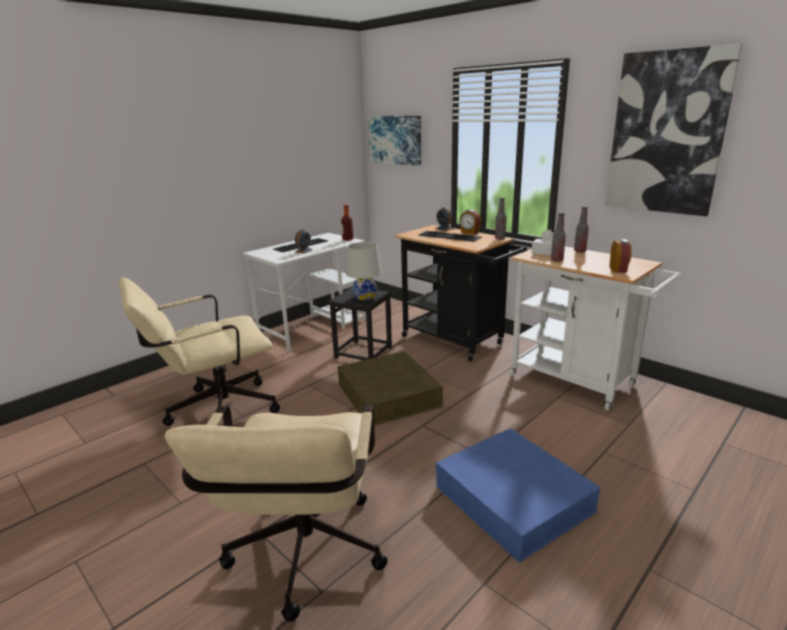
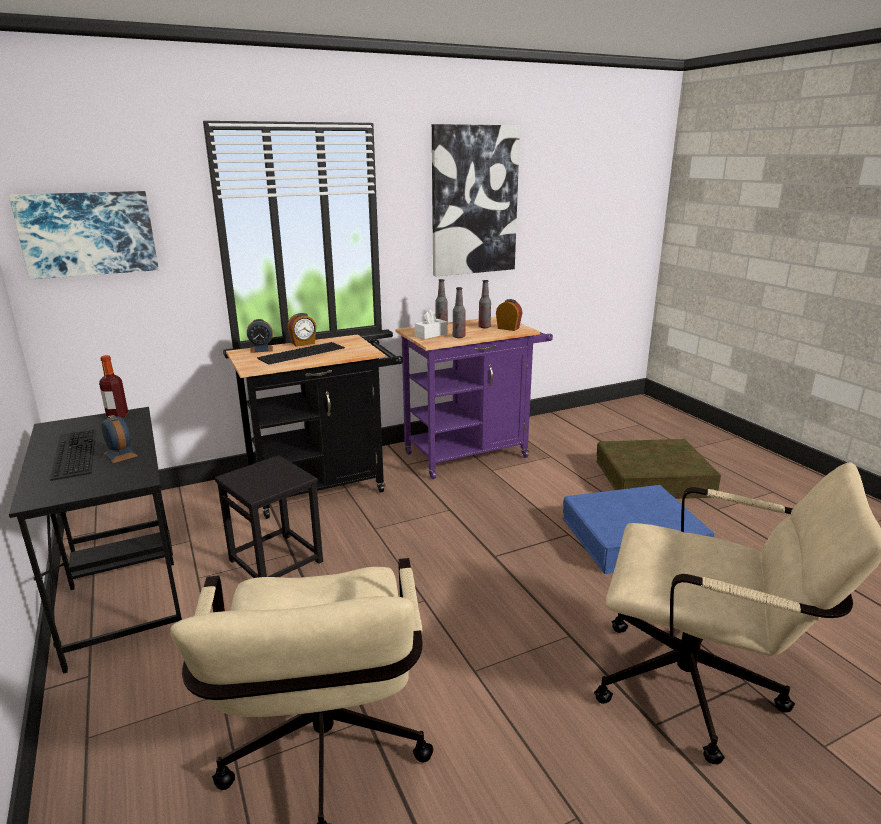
camera: 70 degrees left, 0 degrees up
(314, 327) = (124, 593): white desk -> black desk
(365, 297) = (274, 474): white table lamp -> none
(388, 395) = (412, 565): brown storage box -> brown storage box (653, 478)
(500, 238) = (350, 338): bottle -> bottle (484, 327)
(578, 382) = (473, 453): white cart -> purple cart

